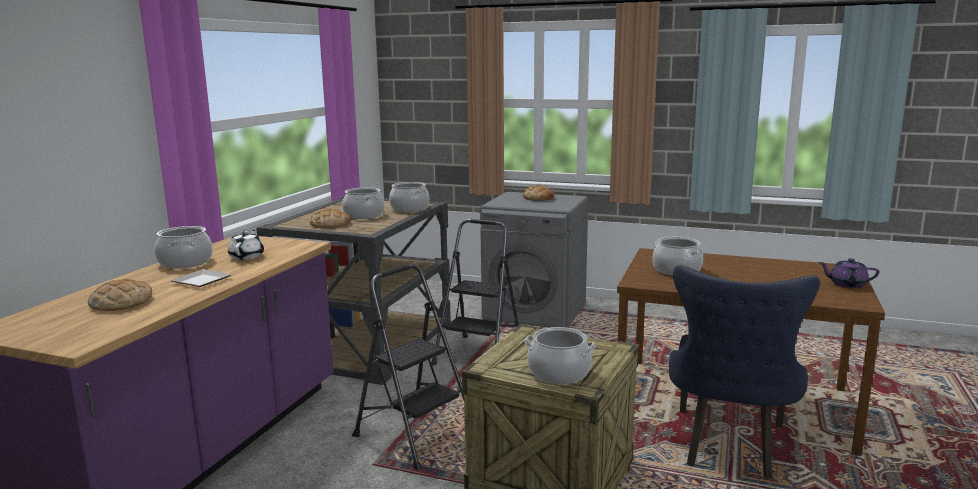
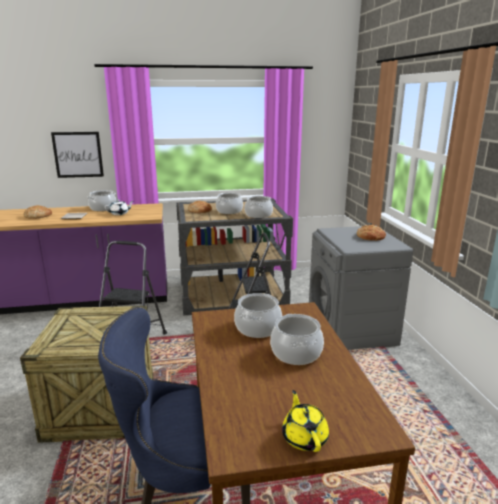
camera: 60 degrees right, 5 degrees up
(84, 169) = (78, 154): none -> picture
(559, 373) = (61, 336): cooking pot -> cooking pot (295, 353)
(847, 284) = (304, 437): purple teapot -> yellow teapot

